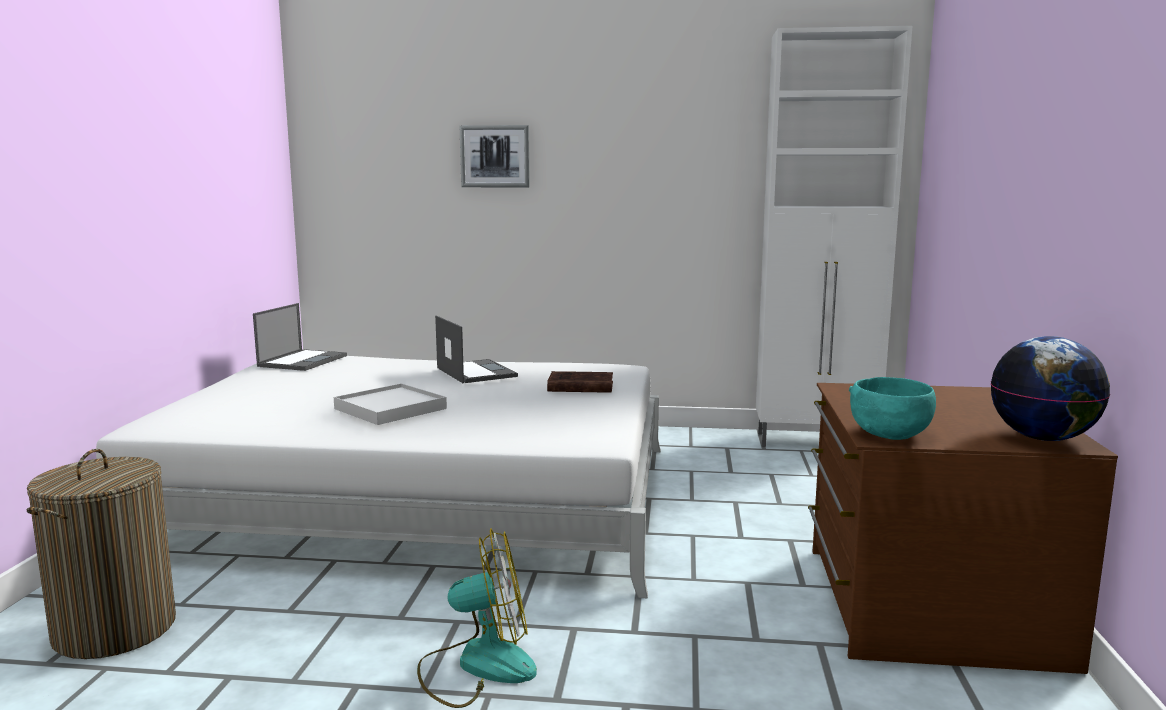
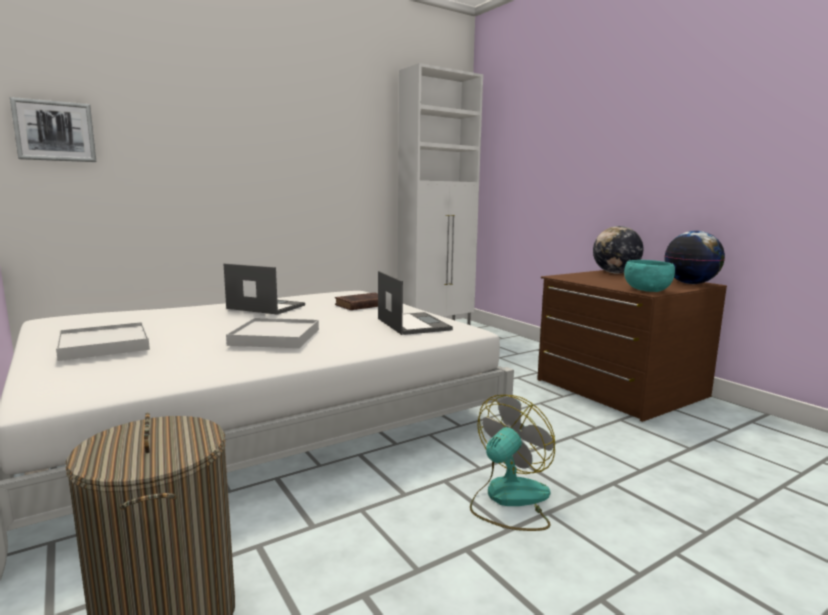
camera: 40 degrees left, 0 degrees up
(262, 389) = (104, 345): none -> white tray
(303, 361) = (85, 319): laptop -> laptop (412, 324)
(495, 156) = (207, 135): picture -> picture (55, 131)
(977, 396) = (615, 273): none -> globe

